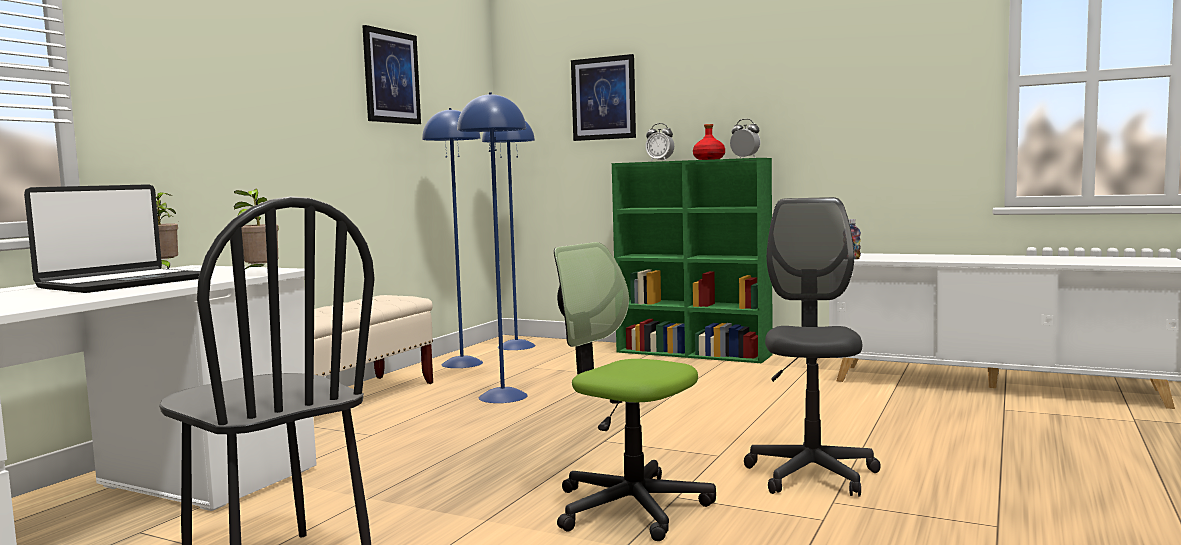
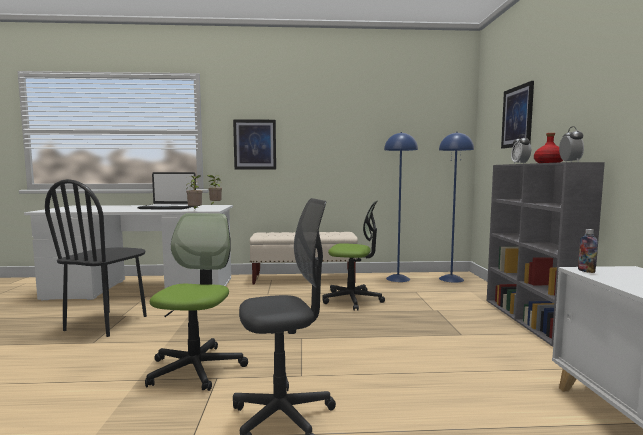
camera: 60 degrees right, 0 degrees up
(391, 77) = (378, 117): picture -> picture (255, 144)
(503, 396) = (352, 299): blue floor lamp -> office chair
(694, 353) = (531, 320): green bookcase -> grey bookcase

